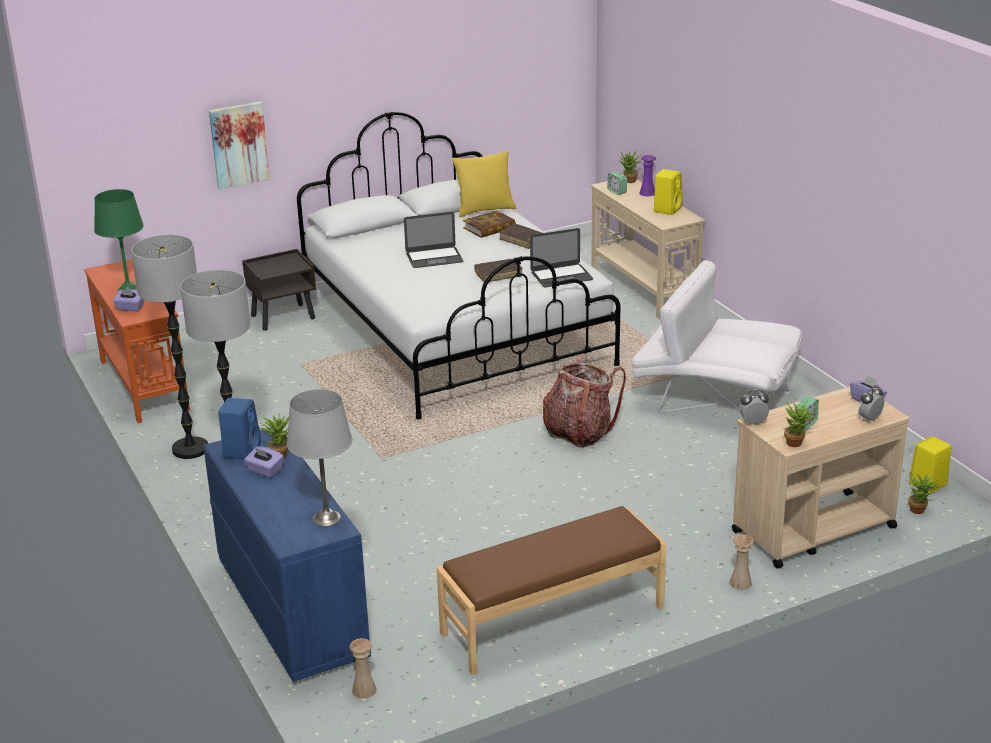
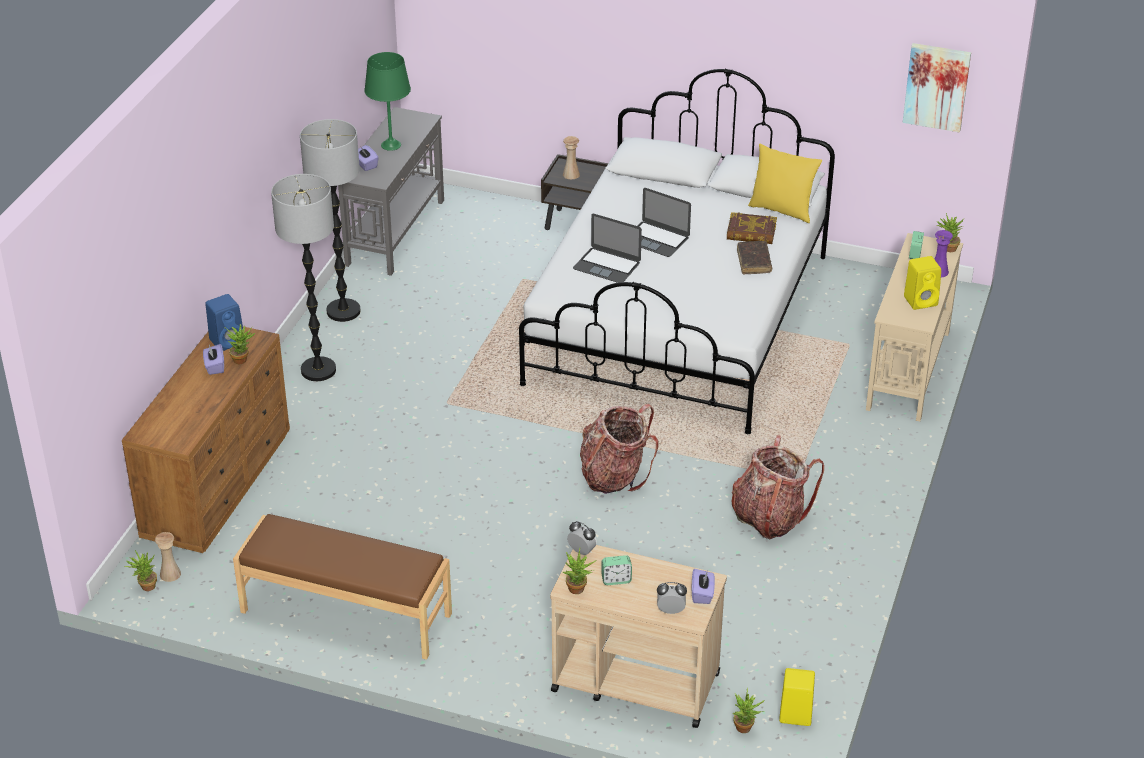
camera: 45 degrees right, 10 degrees up
(144, 384) = (396, 232): orange console table -> grey console table
(239, 145) = (567, 46): picture -> picture (936, 86)
(291, 609) = (218, 484): blue dresser -> brown dresser
(326, 518) = (189, 429): grey table lamp -> none
(359, 713) = (145, 587): none -> potted plant
(498, 275) = (673, 287): brown book -> none
(561, 276) = (719, 318): laptop -> laptop (607, 265)
(714, 399) = (769, 517): white armchair -> backpack
(740, 583) = (508, 681): beige vase -> beige vase (571, 174)

